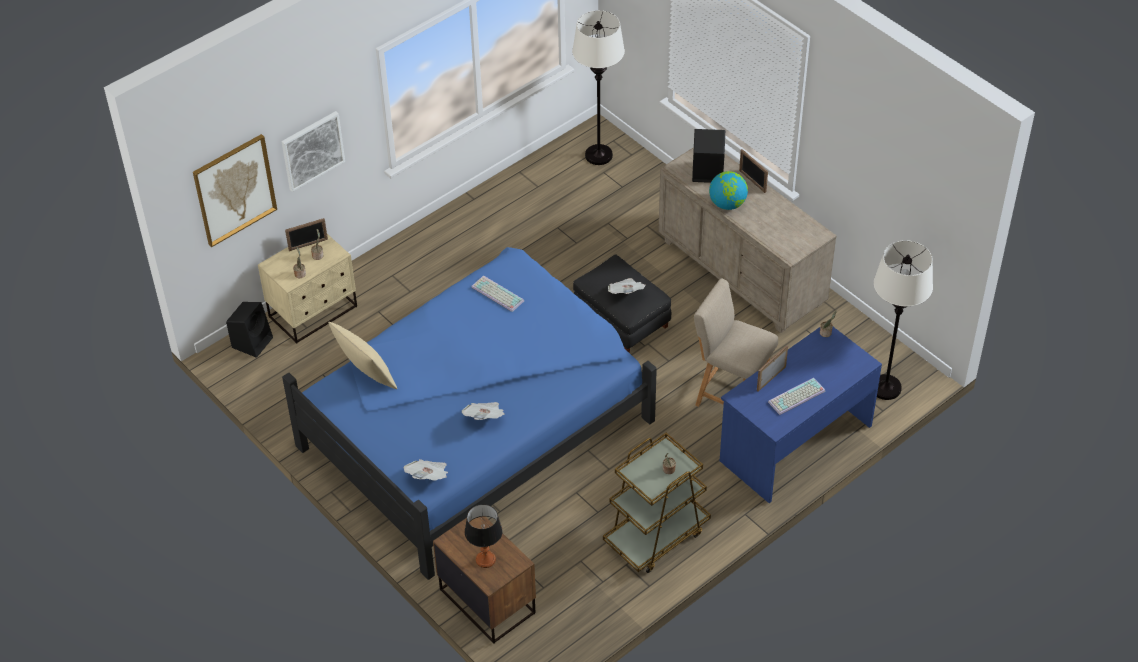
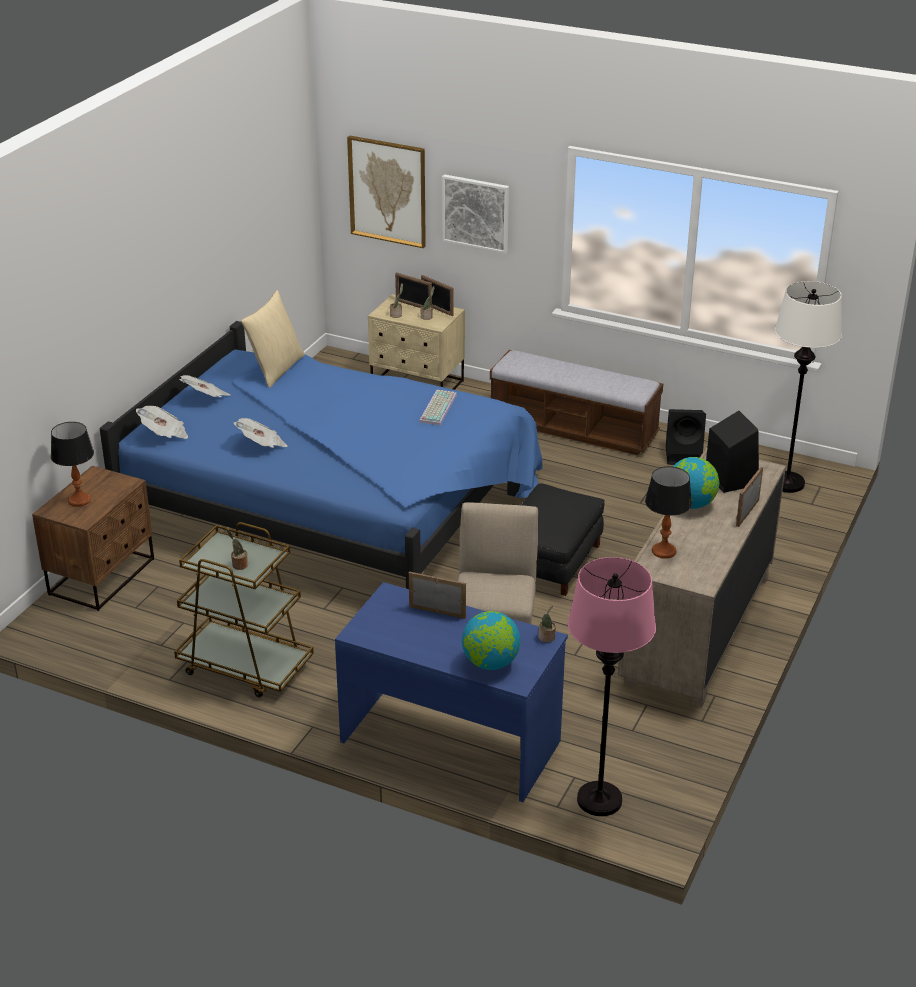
camera: 65 degrees right, 15 degrees down
(252, 341) = (357, 365): black speaker -> black speaker (684, 456)
(290, 257) = (413, 305): none -> picture frame
(450, 240) = (573, 428): none -> bench
(626, 293) = (542, 514): newspaper -> newspaper (206, 398)
(775, 239) = (663, 551): none -> table lamp
(796, 397) = (418, 638): keyboard -> none
(840, 369) = (490, 663): none -> globe
(885, 388) = (599, 799): white floor lamp -> pink floor lamp

